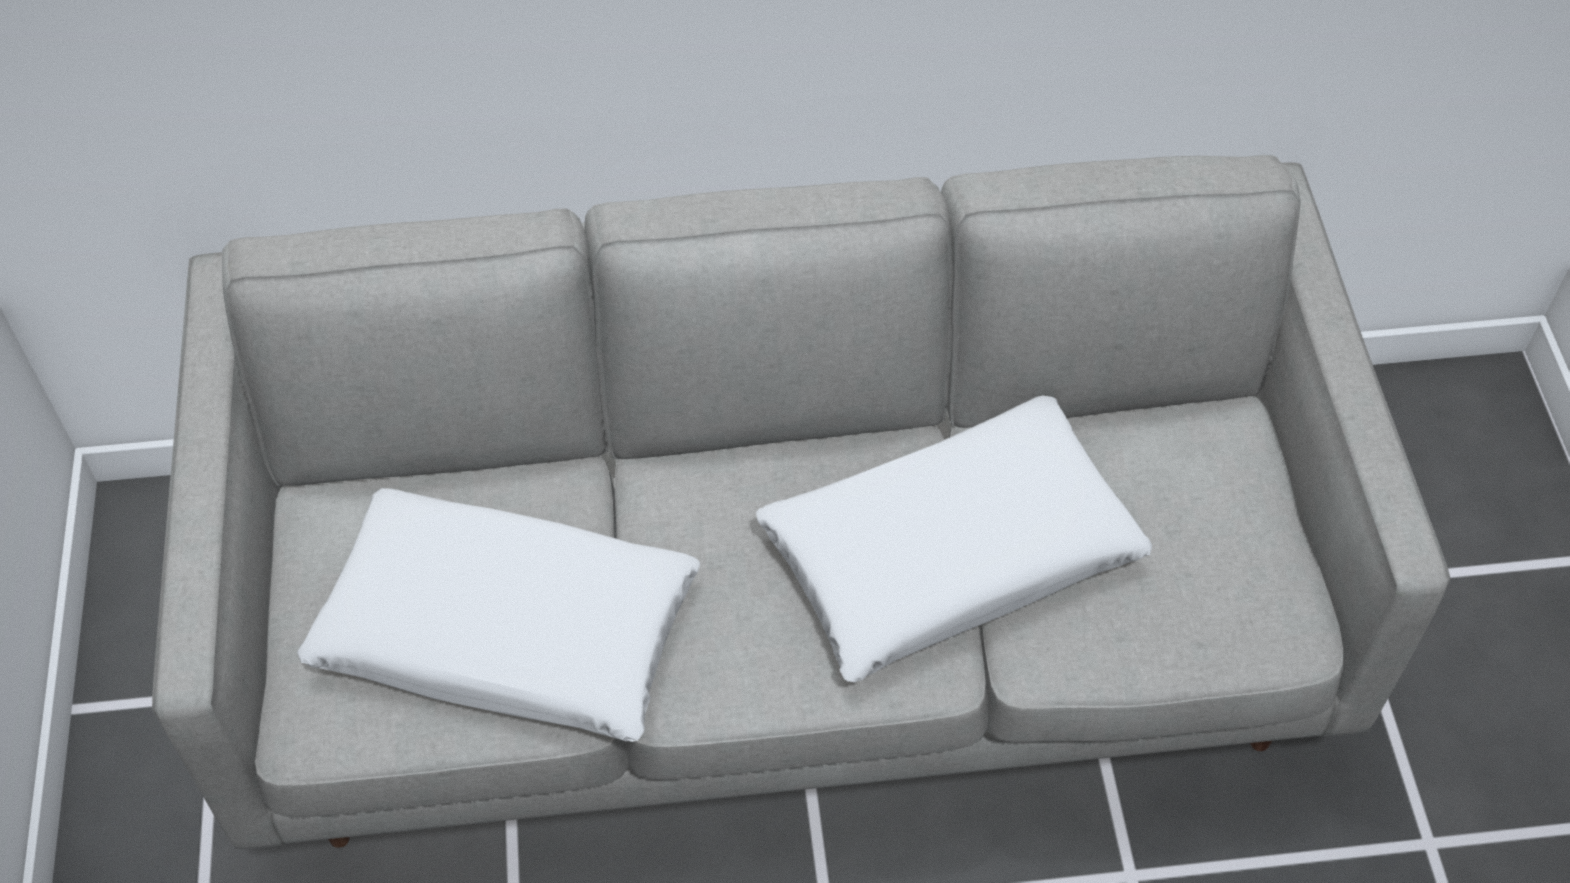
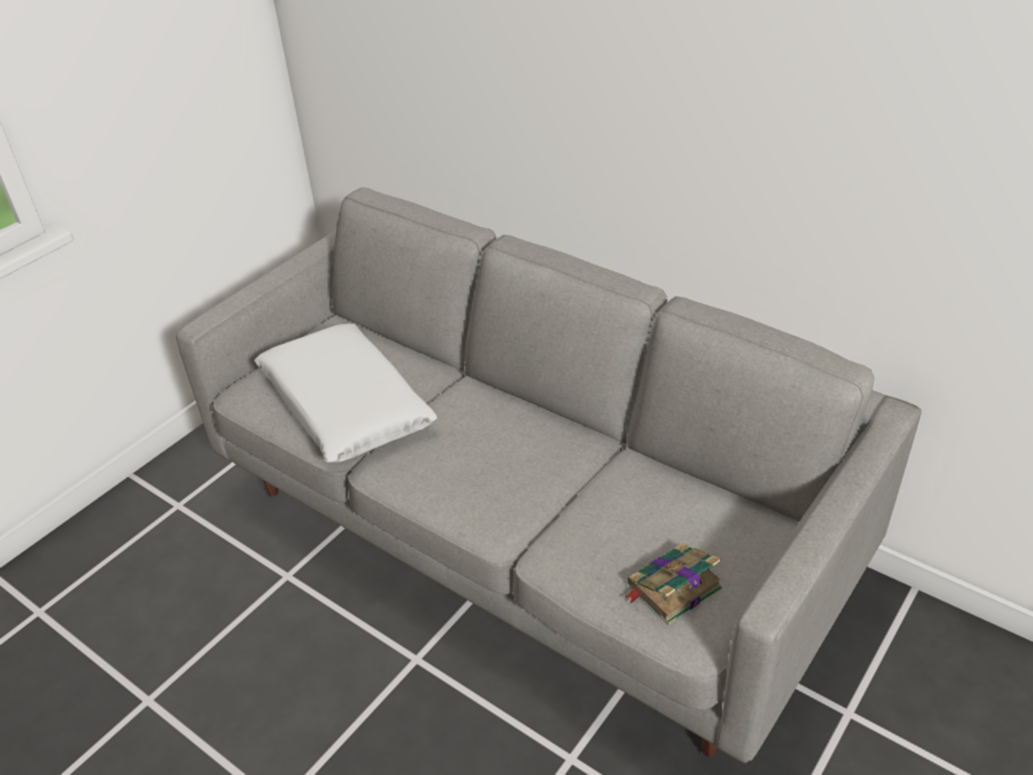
camera: 45 degrees right, 15 degrees down
(949, 553) = (559, 491): white pillow -> none
(1210, 588) = (672, 588): none -> book

